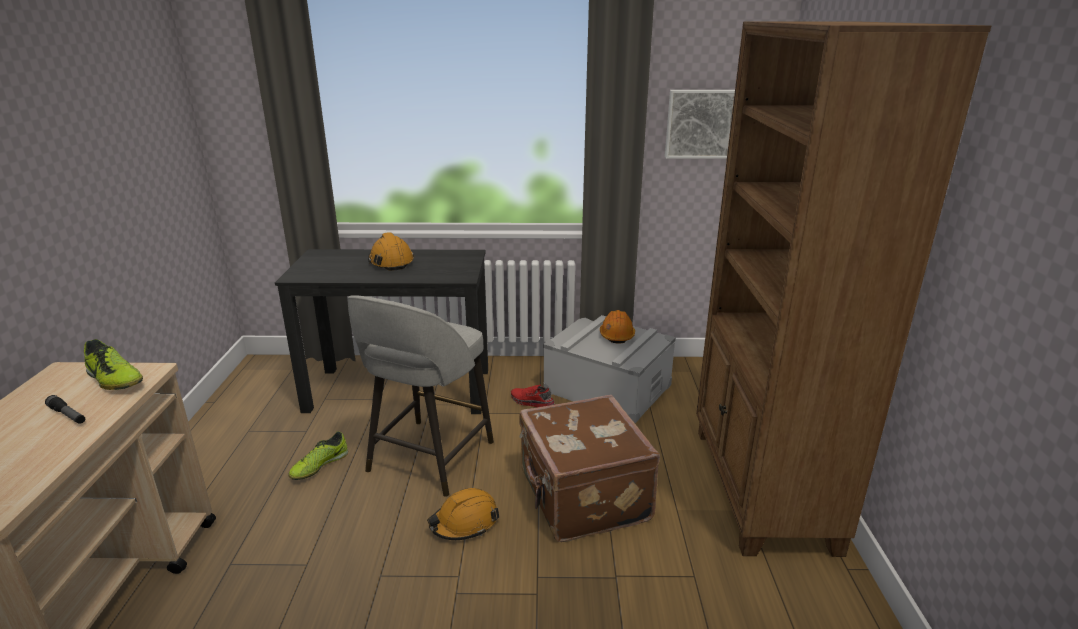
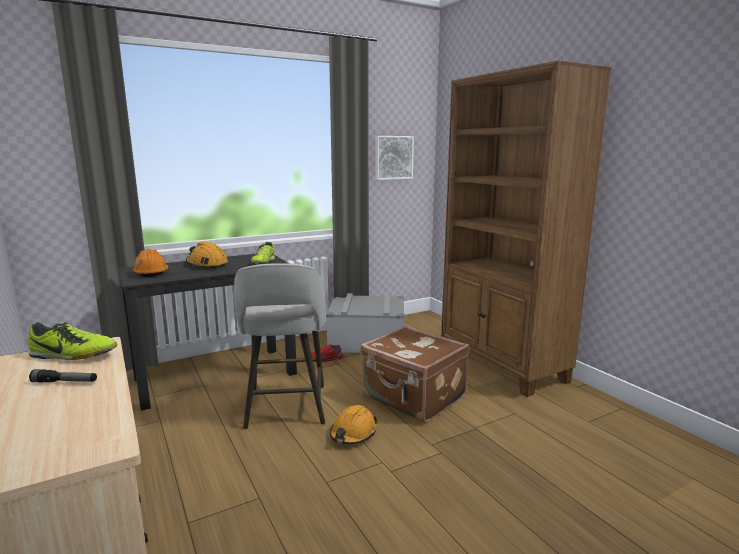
camera: 30 degrees left, 10 degrees down
(319, 466) = (198, 437): shoe -> shoe (263, 263)
(617, 335) = (368, 301): orange hard hat -> orange hard hat (151, 273)

